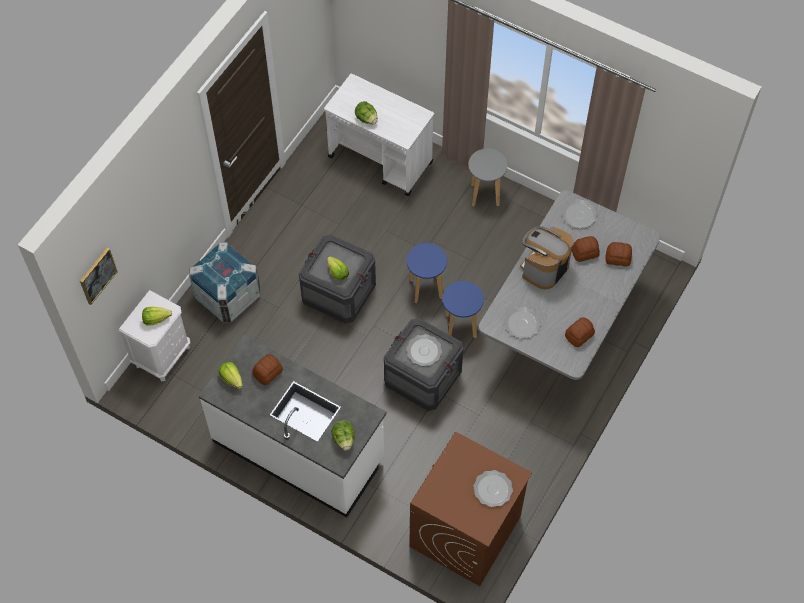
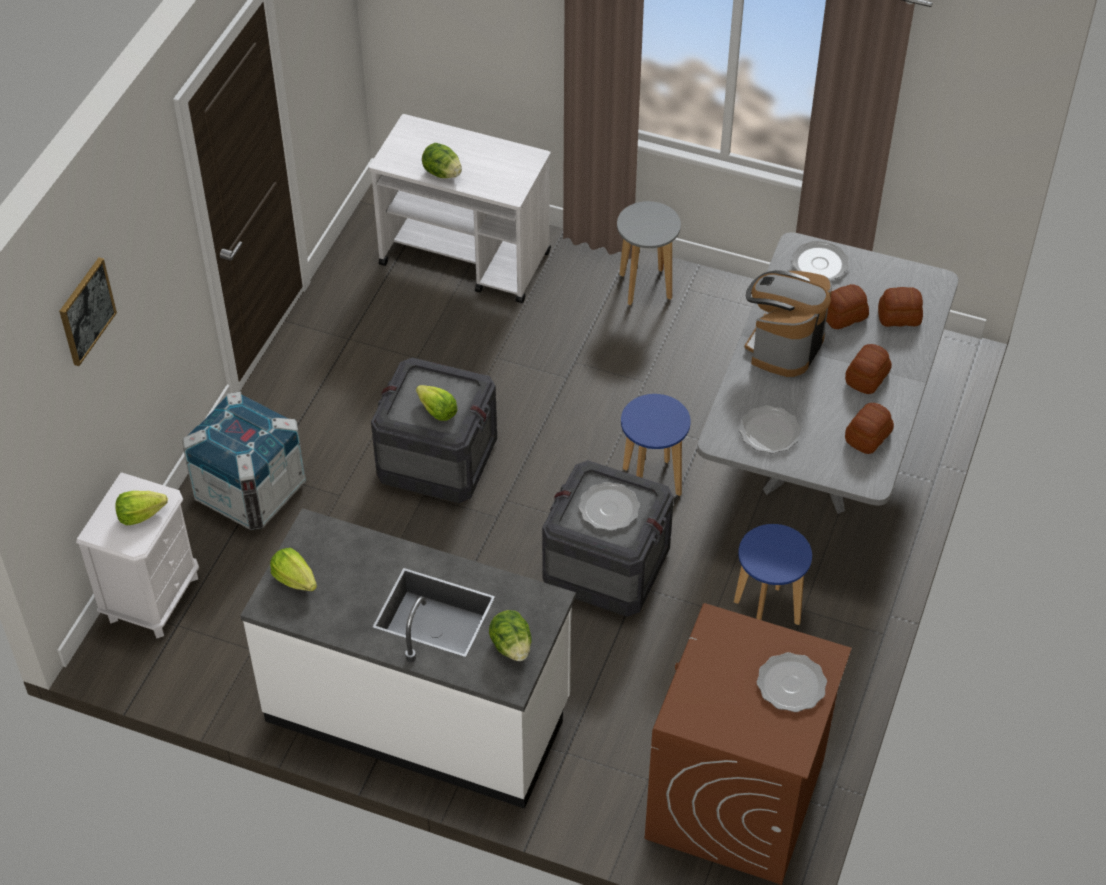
camera: 10 degrees left, 10 degrees down
(97, 275) = (36, 422): picture -> picture (86, 311)
(268, 373) = (357, 561): bread -> bread (868, 377)
(425, 289) = (580, 434): blue stool -> blue stool (766, 613)

